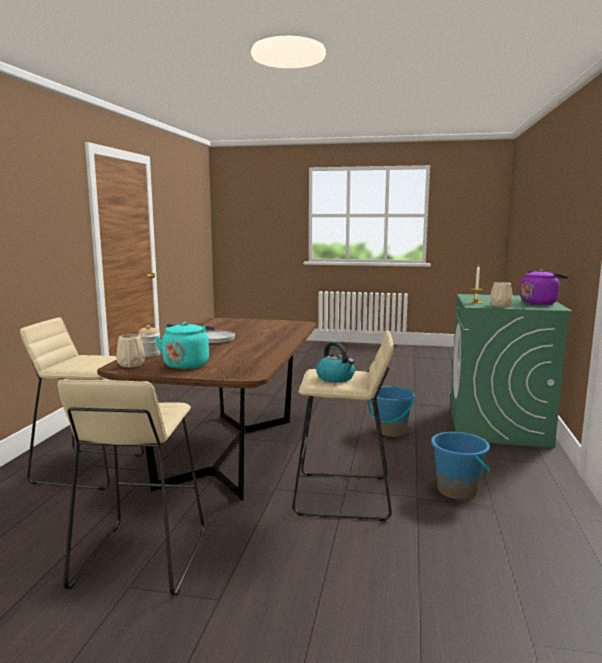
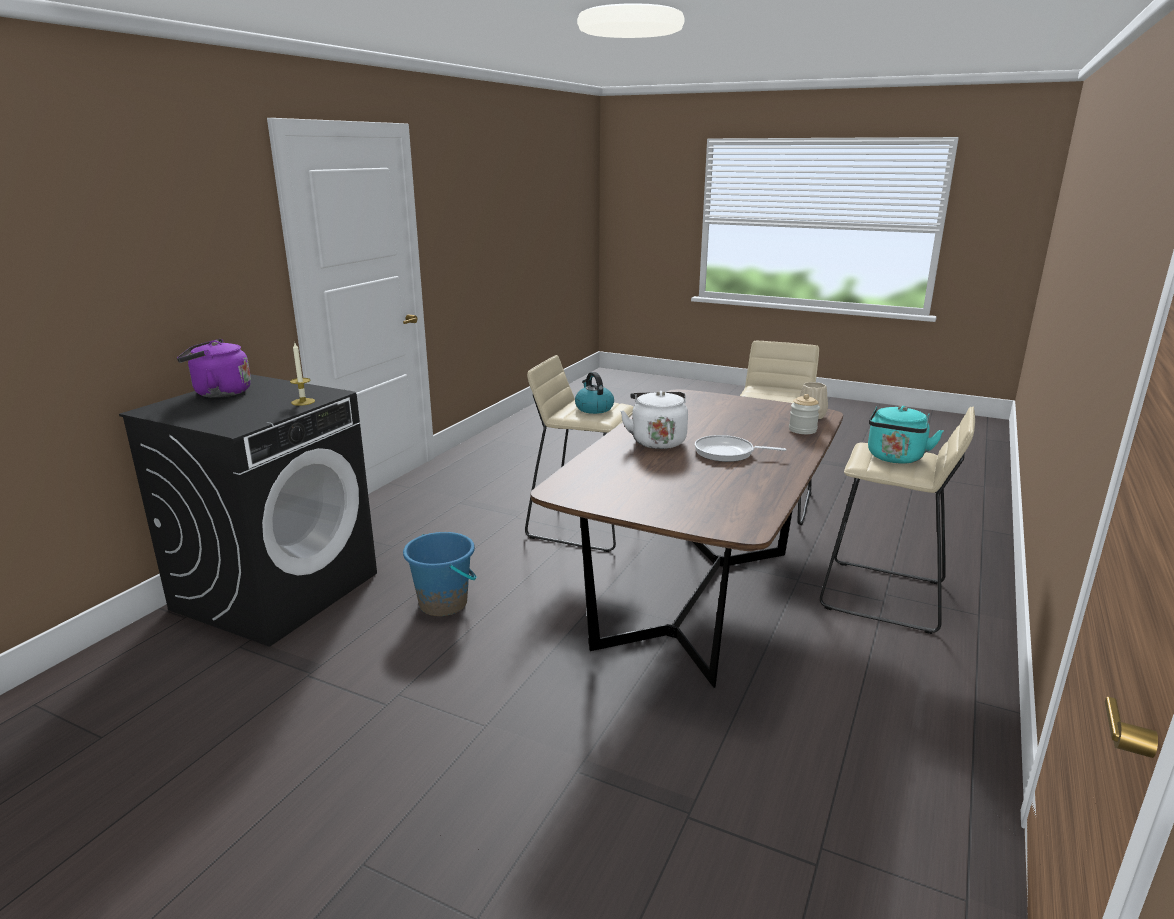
camera: 165 degrees left, 10 degrees up
(187, 364) = (748, 411): turquoise kettle -> turquoise kettle (895, 458)
(261, 342) = (657, 441): none -> white kettle
(457, 490) = (470, 517): blue bucket -> none
(498, 426) = (277, 590): green washing machine -> black washing machine
(501, 305) = (297, 390): beige vase -> none

